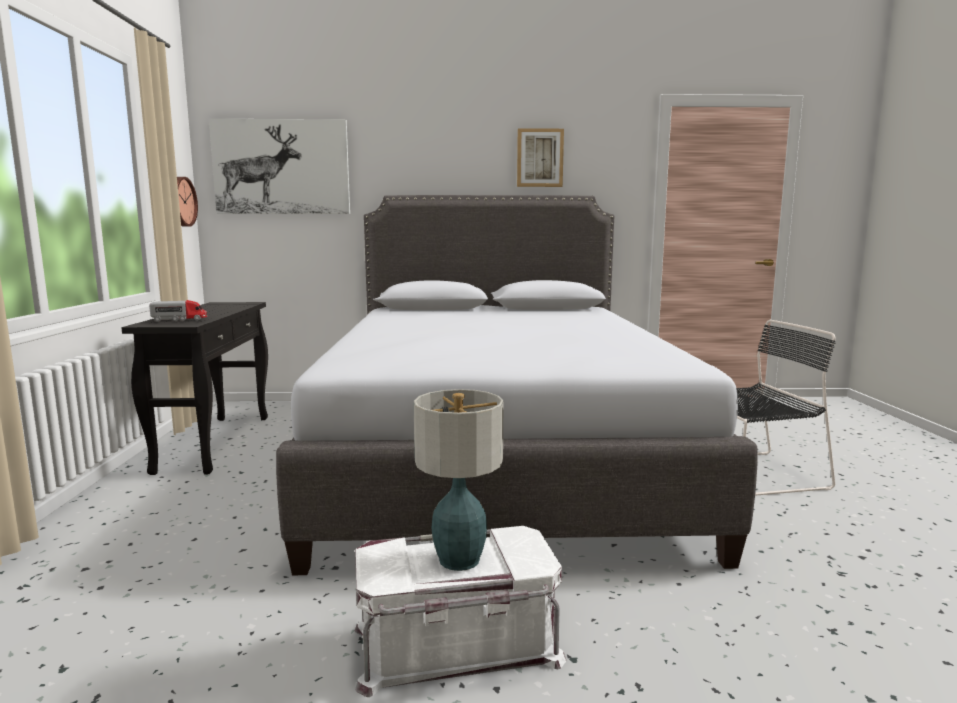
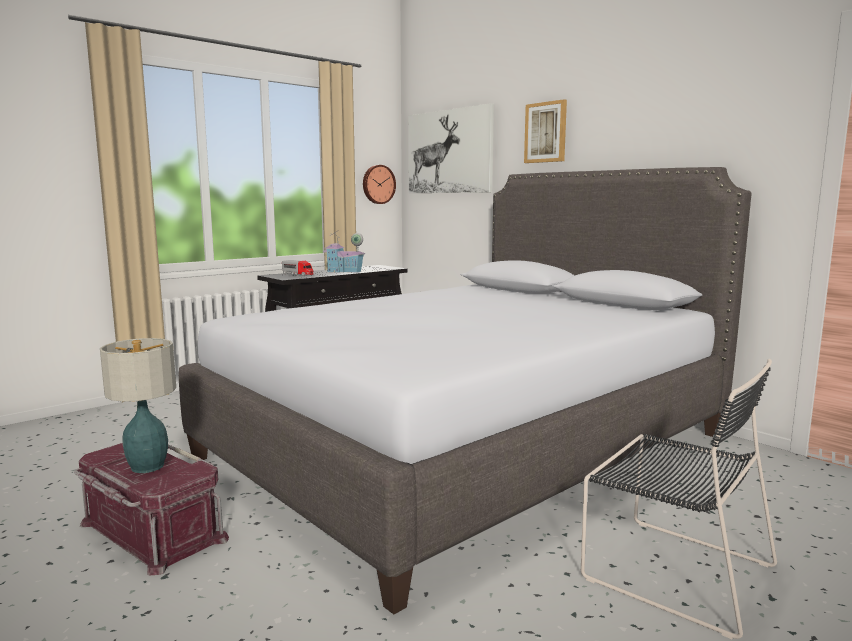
camera: 50 degrees right, 0 degrees up
(215, 311) = (343, 271): none -> toy house
(456, 646) = (150, 532): white storage box -> red storage box
(540, 158) = (666, 123): picture -> picture (546, 132)

